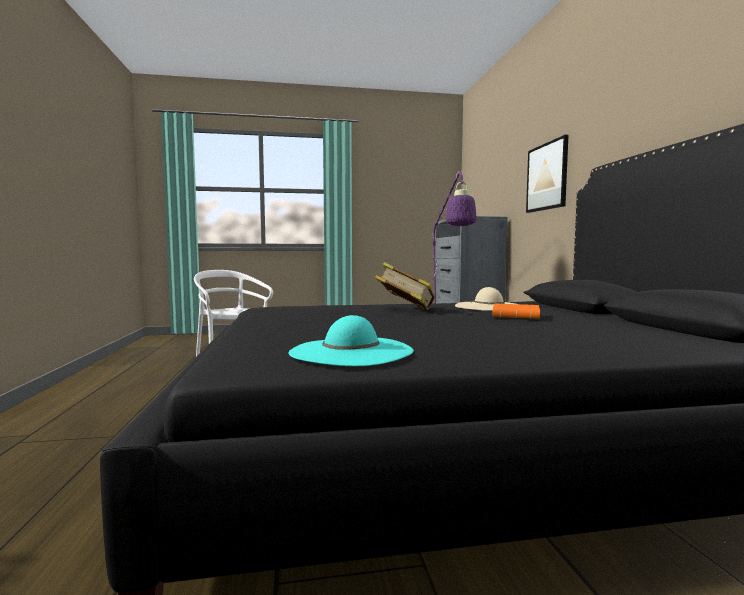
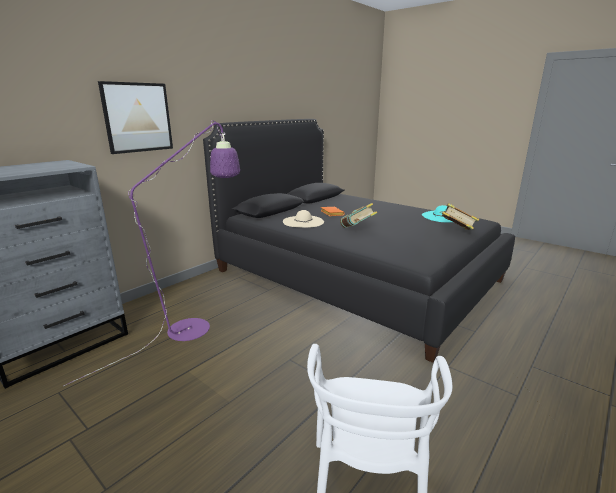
camera: 130 degrees left, 15 degrees up
(269, 332) = (456, 231): none -> book

